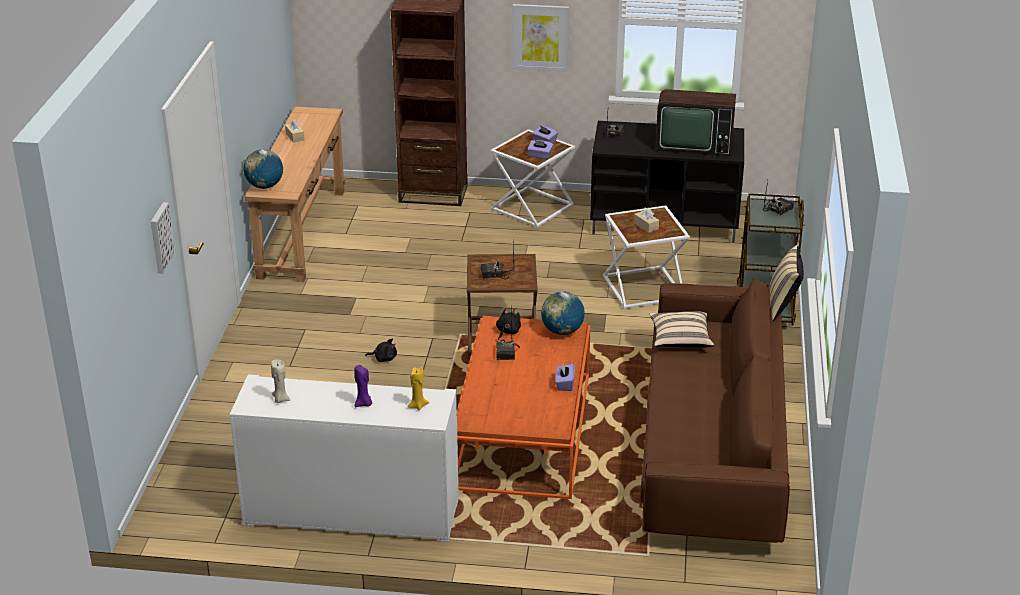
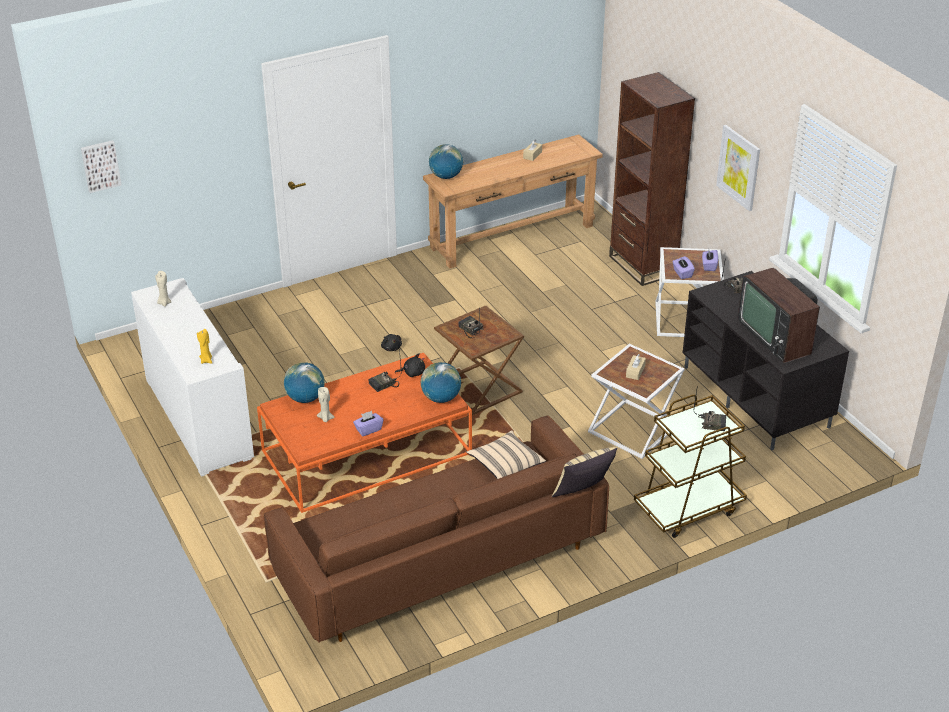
camera: 55 degrees right, 5 degrees up
(160, 237) = (228, 157): picture -> picture (100, 165)
(363, 404) = (188, 337): purple candle -> none
(477, 401) = (305, 398): none -> globe
(521, 401) = (325, 418): none -> beige candle

